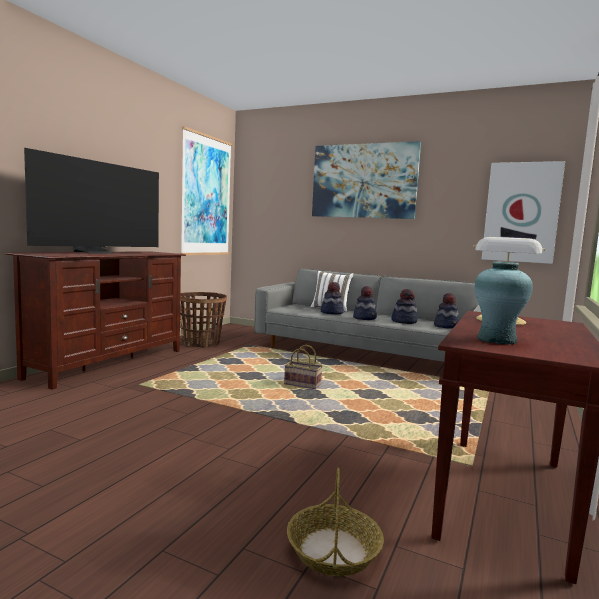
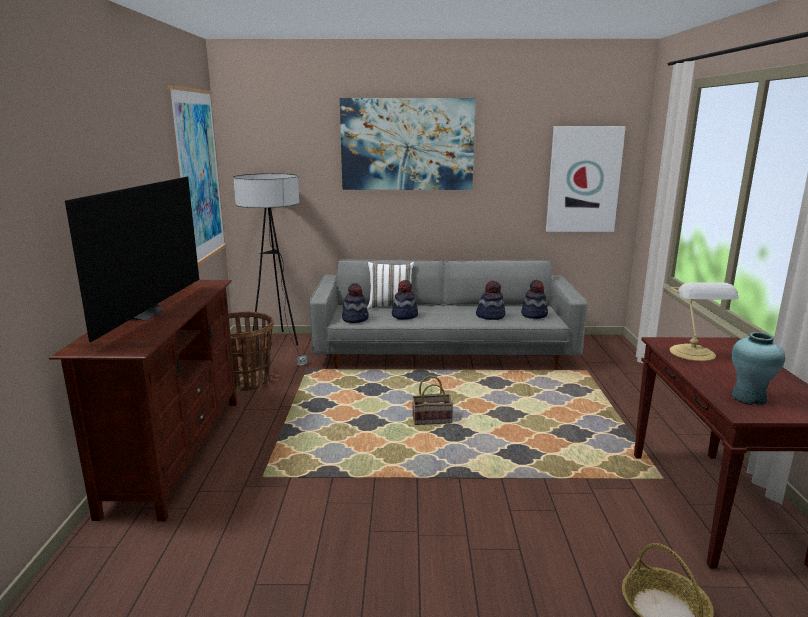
camera: 25 degrees left, 10 degrees up
(250, 332) = (278, 345): none -> floor lamp
(365, 318) = (449, 319): hat -> hat (355, 319)

